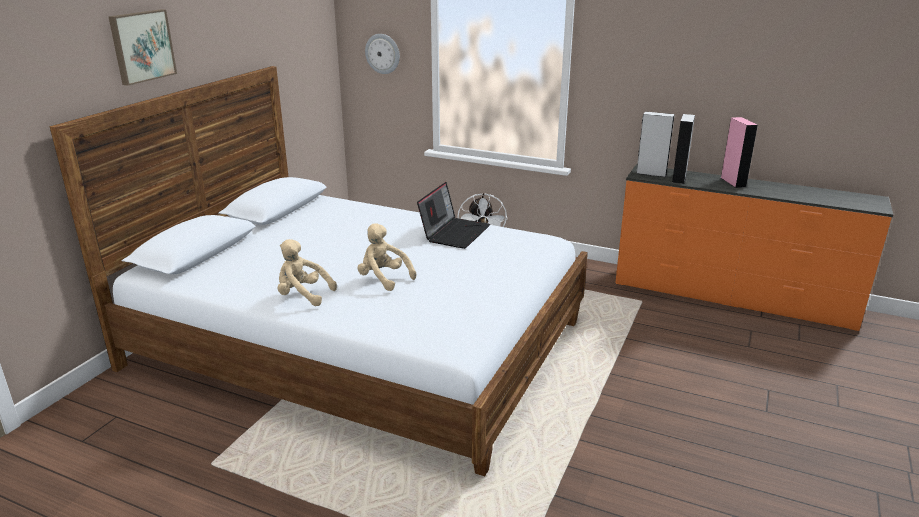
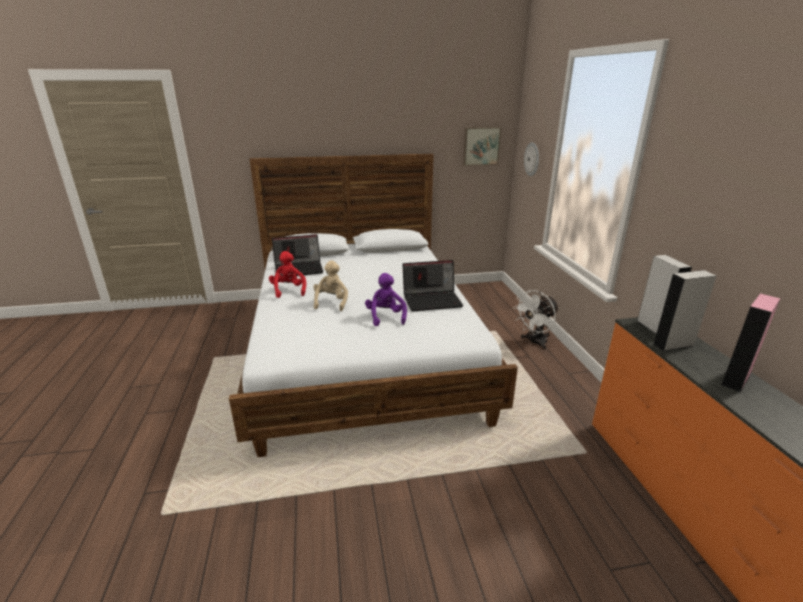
camera: 55 degrees right, 0 degrees up
(141, 46) = (322, 124): picture -> picture (481, 146)
(243, 273) = (299, 269): none -> laptop
(303, 295) = (288, 290): beige plush toy -> red plush toy
(458, 263) = (385, 317): none -> purple plush toy

